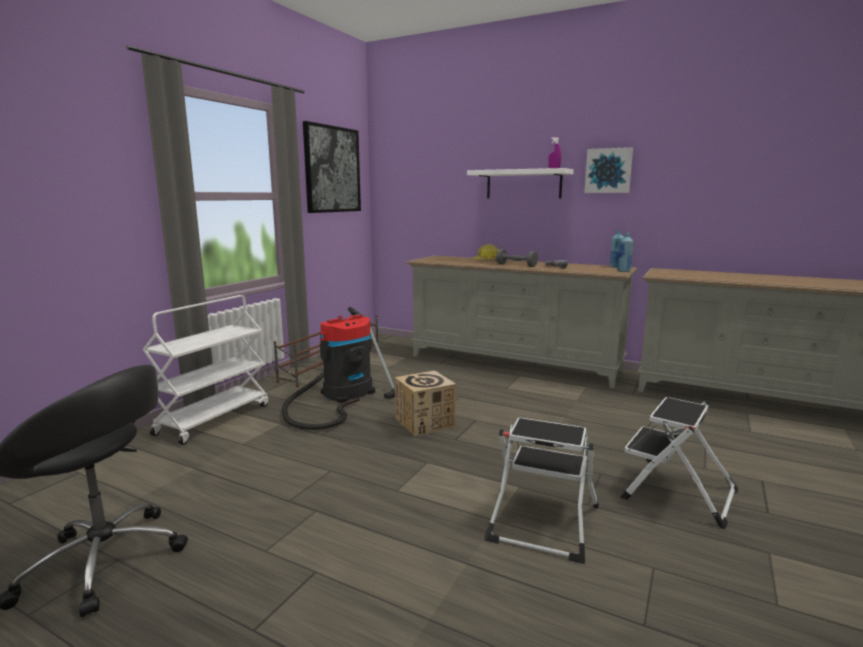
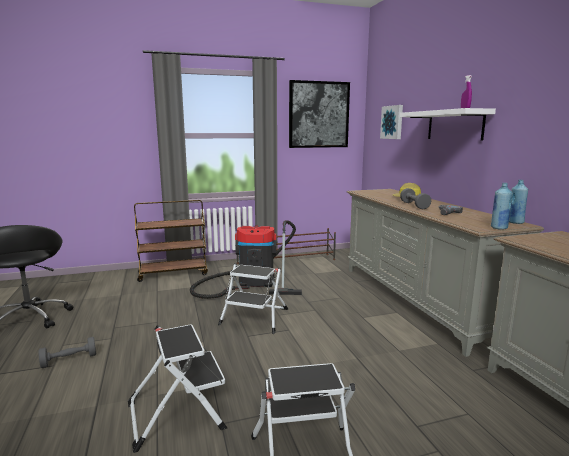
camera: 45 degrees right, 0 degrees up
(214, 419) = (173, 273): white cart -> brown cart
(322, 556) = (69, 360): none -> grey dumbbell
(425, 422) = (255, 317): cardboard box -> step ladder
(608, 170) = (528, 109): picture -> picture (392, 122)

